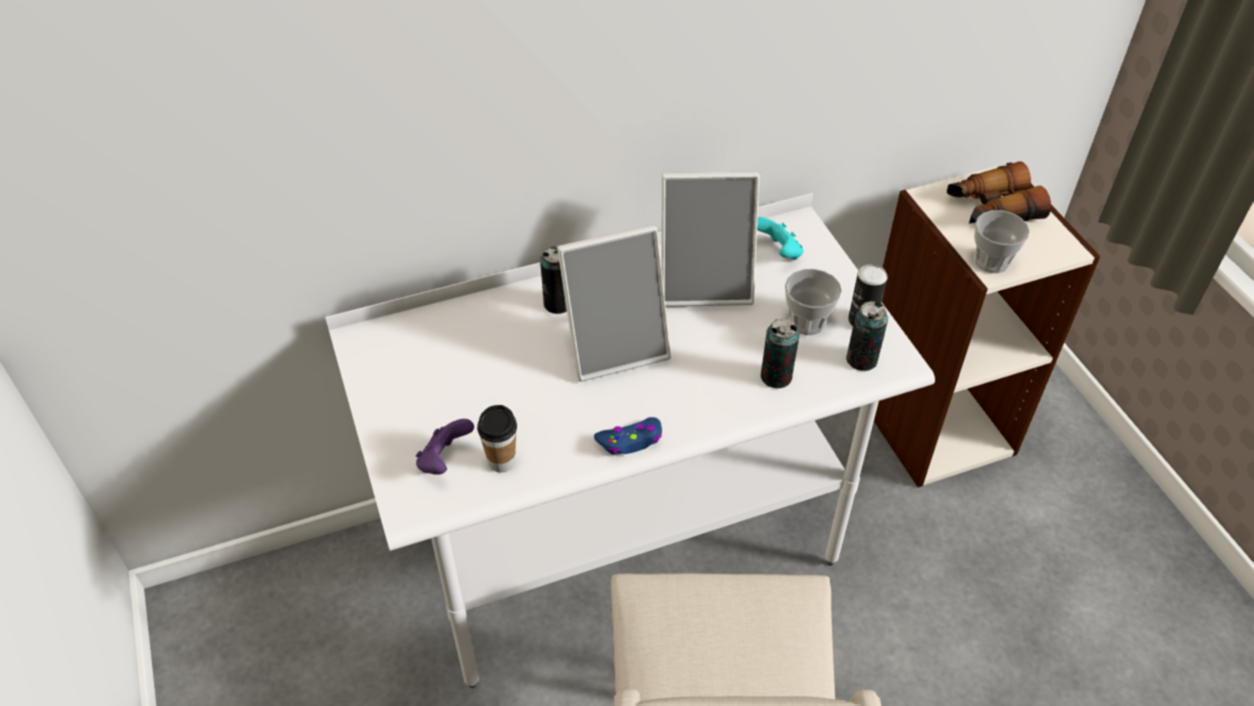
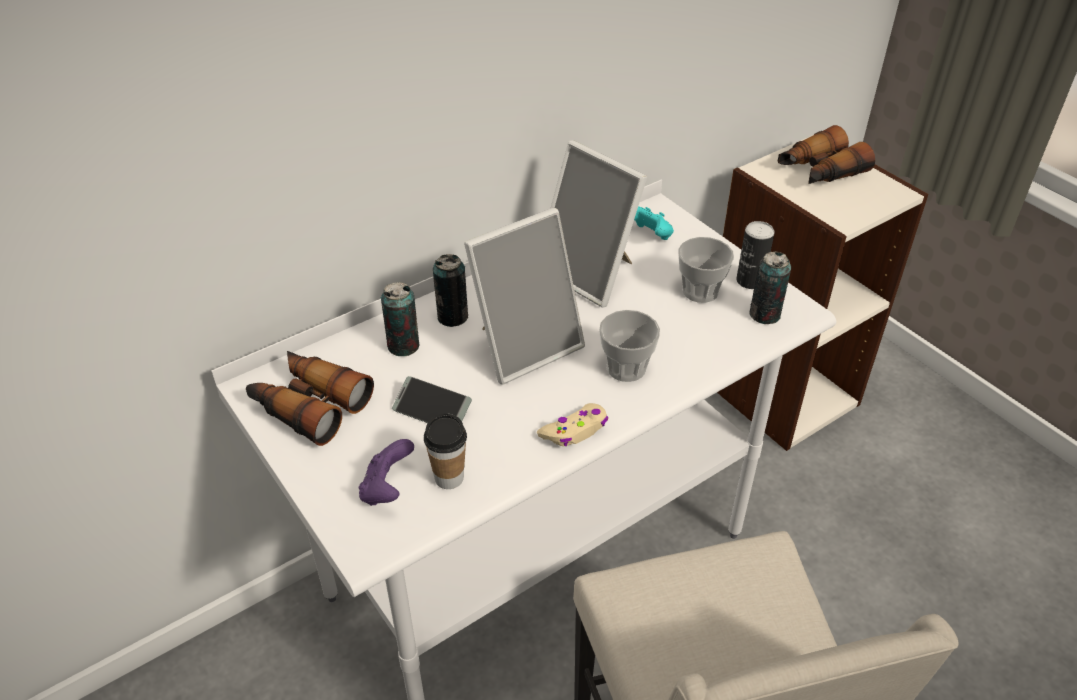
camera: 15 degrees left, 5 degrees down
(402, 366) = (309, 405): none -> binoculars
(508, 393) = (432, 410): none -> phone
(630, 441) = (575, 431): blue game controller -> beige game controller
(706, 283) = (591, 274): picture frame -> picture frame turned 60 degrees clockwise
(776, 377) = (692, 344): can -> can (403, 346)
(991, 261) = (839, 213): cup -> cup (626, 368)

